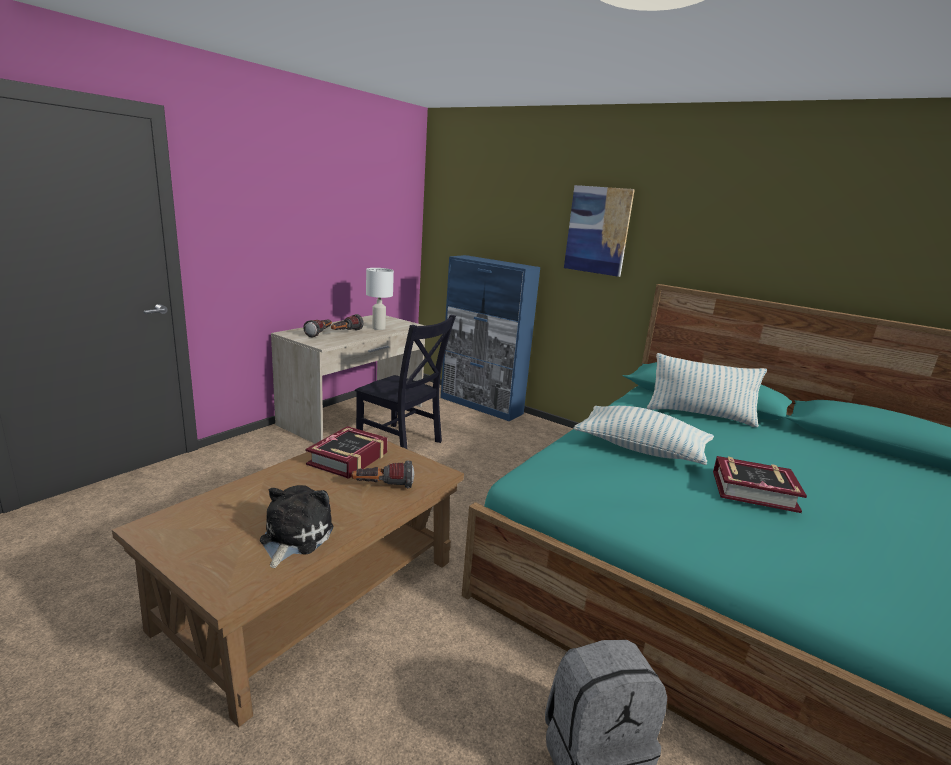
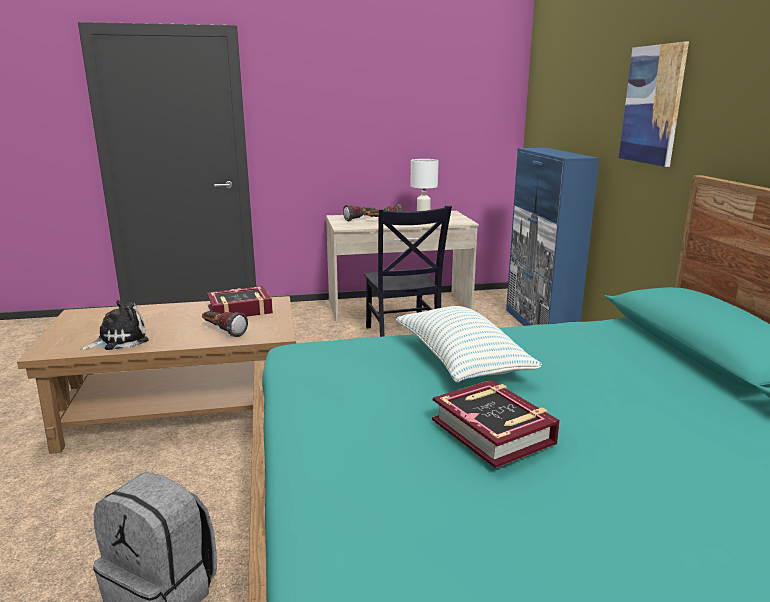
camera: 45 degrees right, 0 degrees up
(700, 415) = (645, 358): pillow -> none

